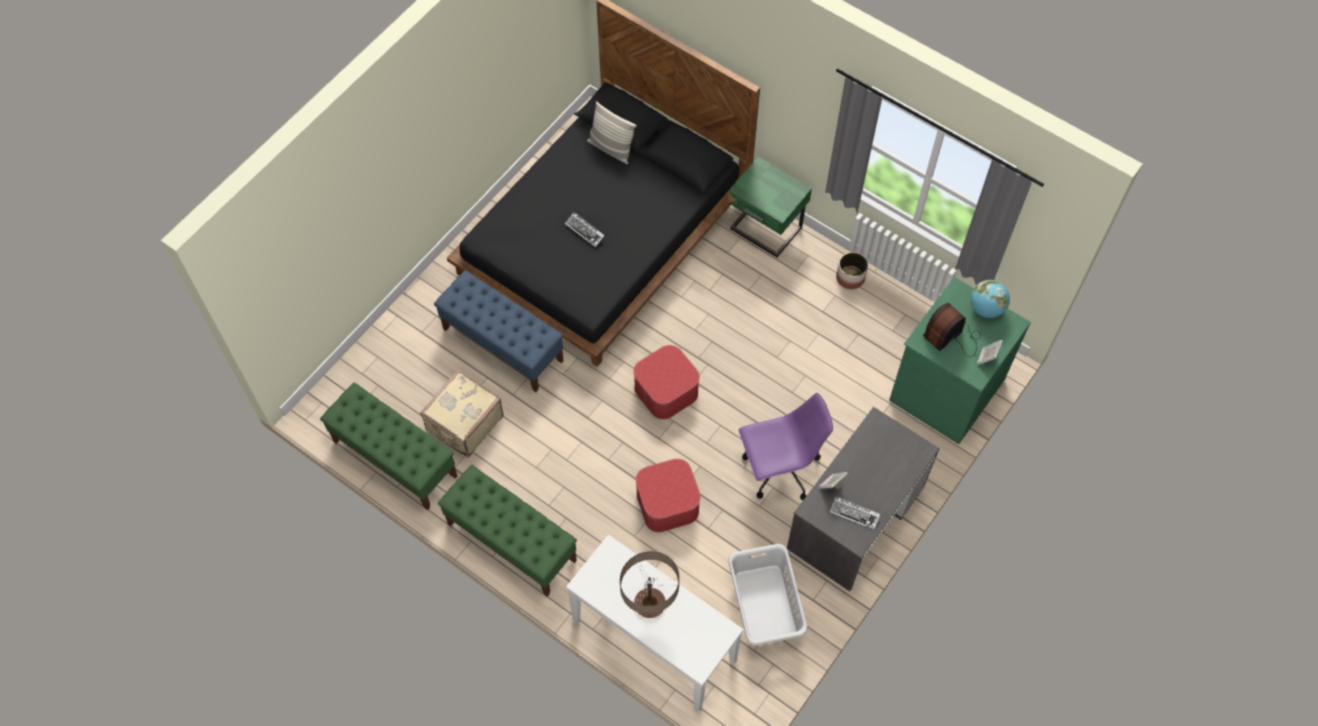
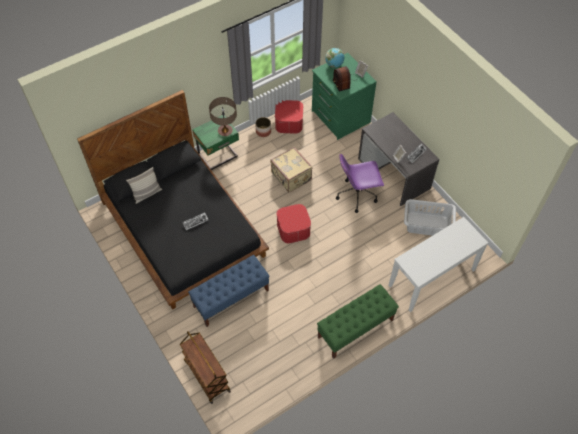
camera: 70 degrees left, 5 degrees down
(365, 358) = (206, 375): none -> brown cart
(394, 458) = (281, 376): green bench -> none
(464, 423) = (272, 333): beige suitcase -> beige suitcase (290, 177)
(650, 604) = (439, 251): table lamp -> table lamp (225, 131)
(667, 503) = (358, 248): ottoman -> ottoman (289, 122)
(779, 469) = (357, 195): purple office chair -> purple office chair turned 105 degrees counterclockwise

